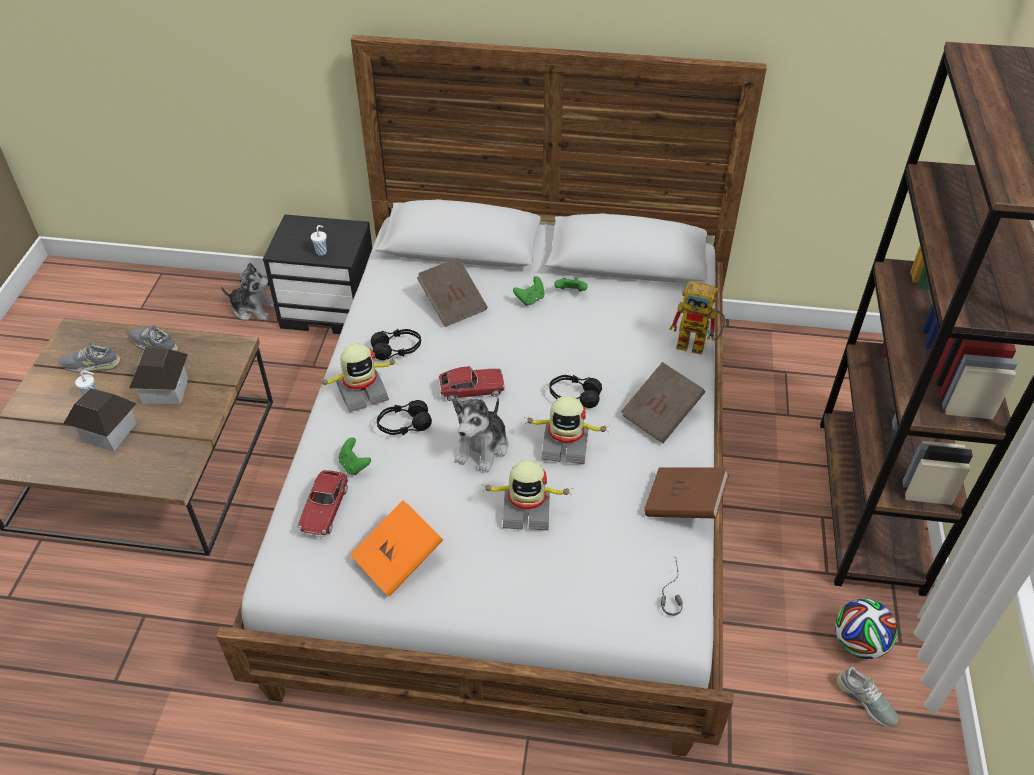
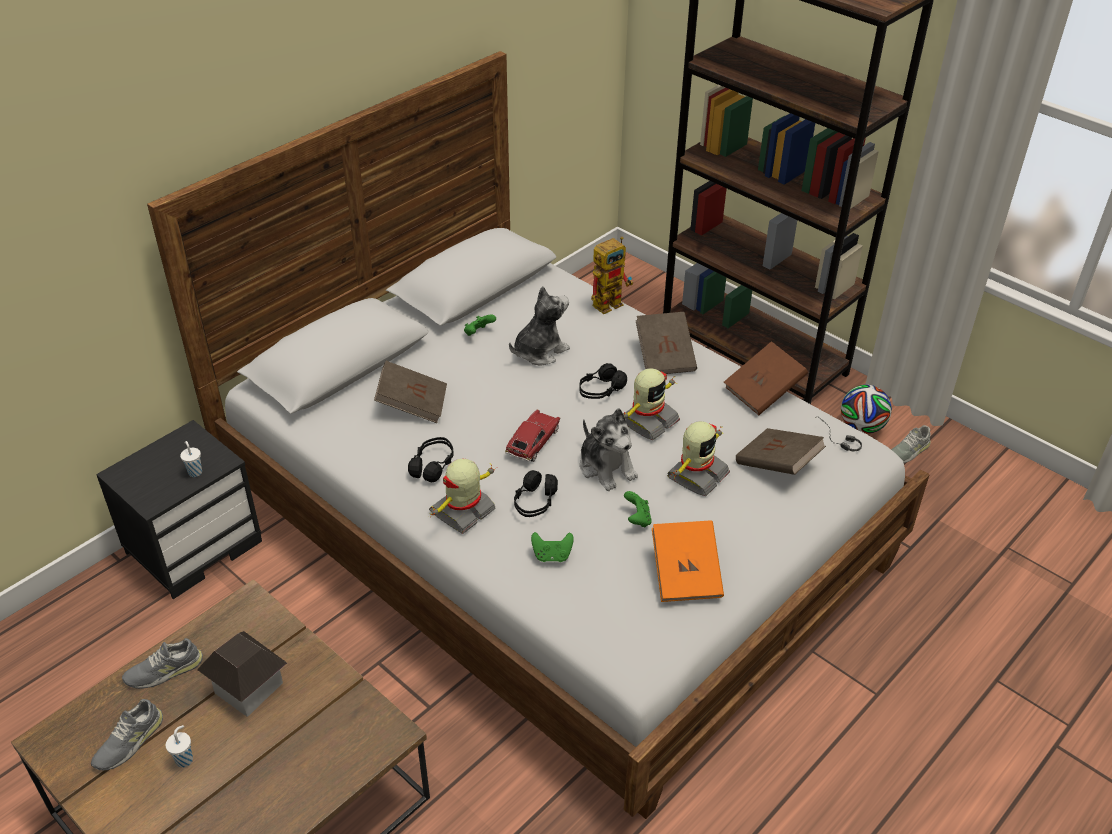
camera: 55 degrees left, 5 degrees down
(109, 432) = (260, 763): toy house -> none
(253, 309) = (116, 608): plush toy -> plush toy (539, 351)
(325, 509) = (588, 597): toy car -> none
(362, 392) = (463, 512): toy robot -> toy robot turned 150 degrees counterclockwise
(530, 299) = (460, 358): green game controller -> green game controller (637, 519)
(591, 561) = (777, 465): none -> brown book
(865, 700) = (907, 451): grey shoe -> grey shoe turned 150 degrees clockwise

